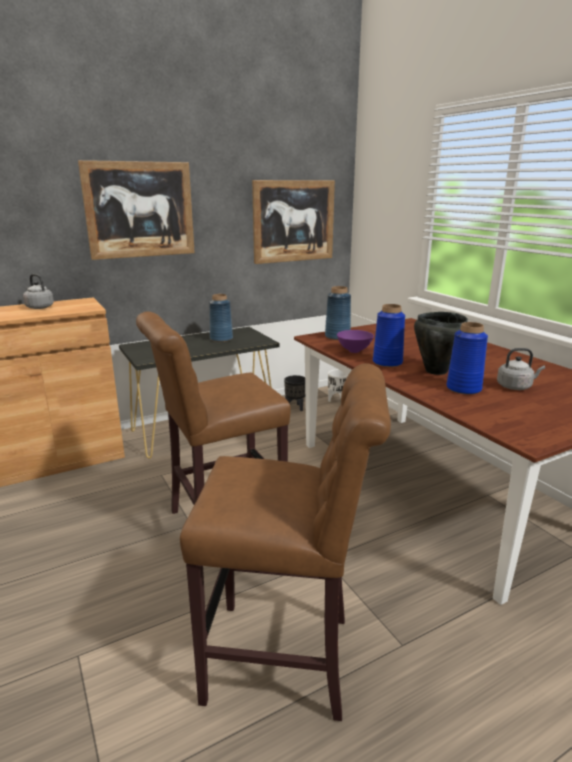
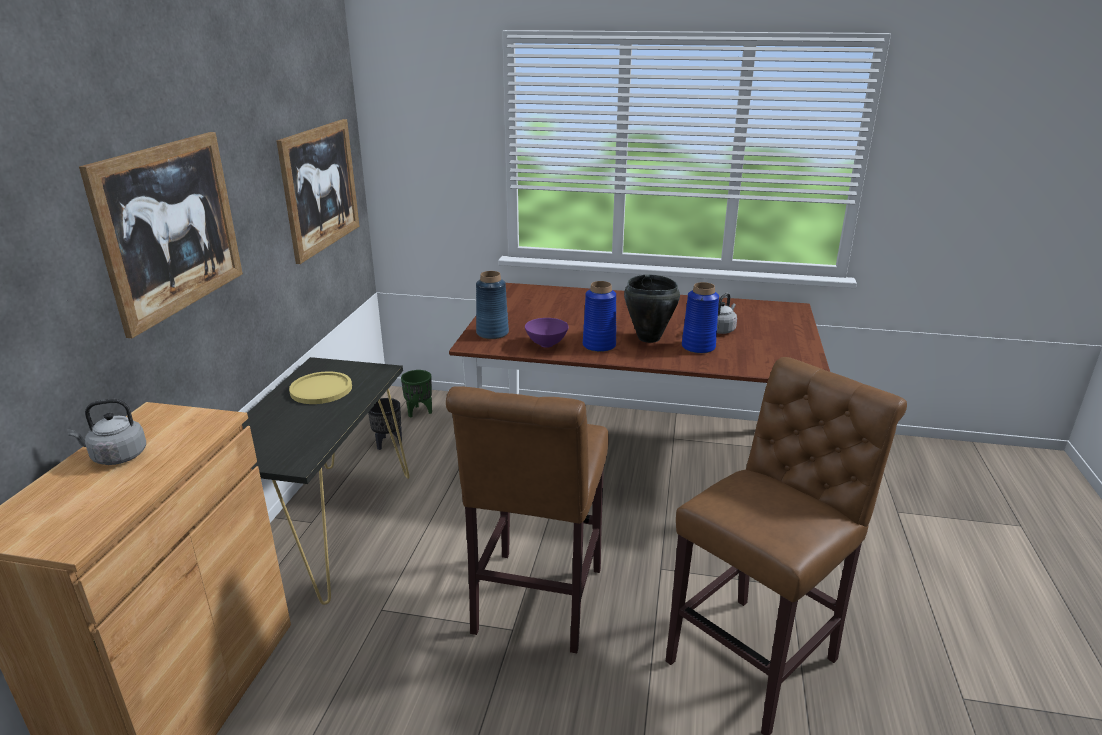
camera: 50 degrees left, 5 degrees up
(221, 339) = (321, 389): blue vase -> yellow plate
(338, 401) = (419, 412): white planter -> green planter

